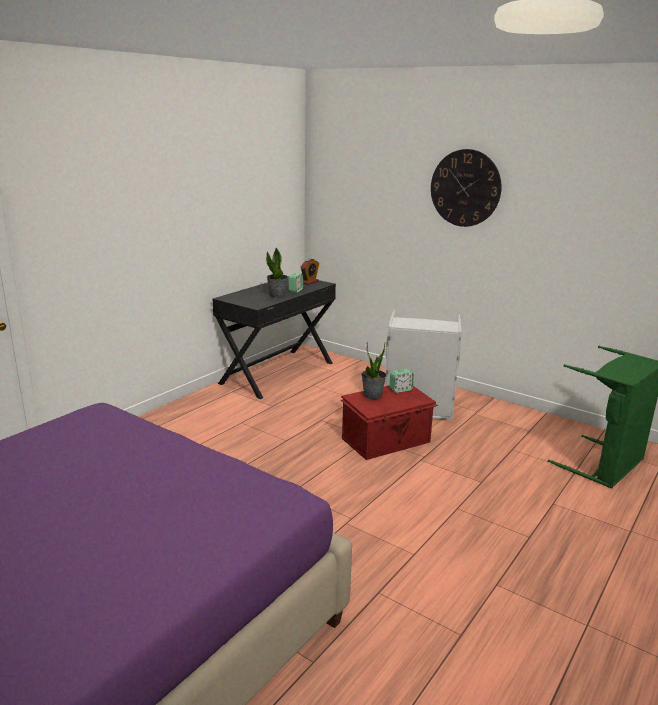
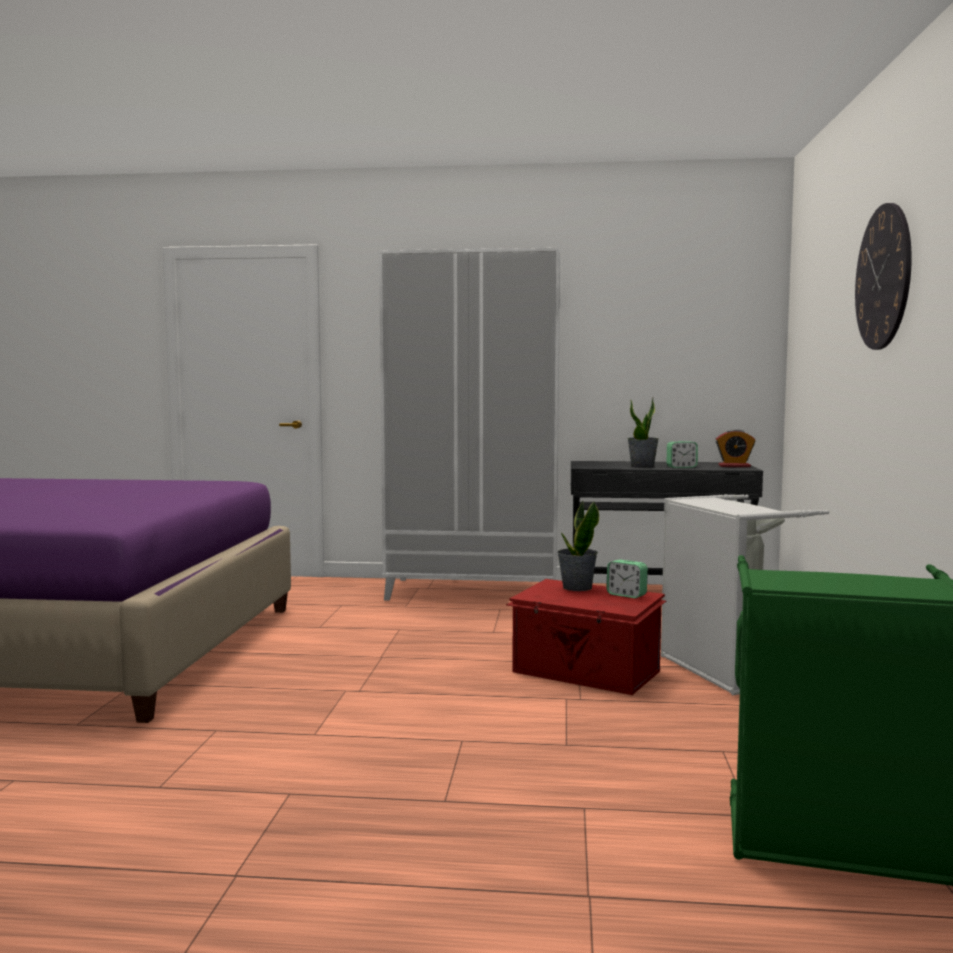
camera: 60 degrees right, 15 degrees down
(186, 416) = (474, 591): none -> white wardrobe

